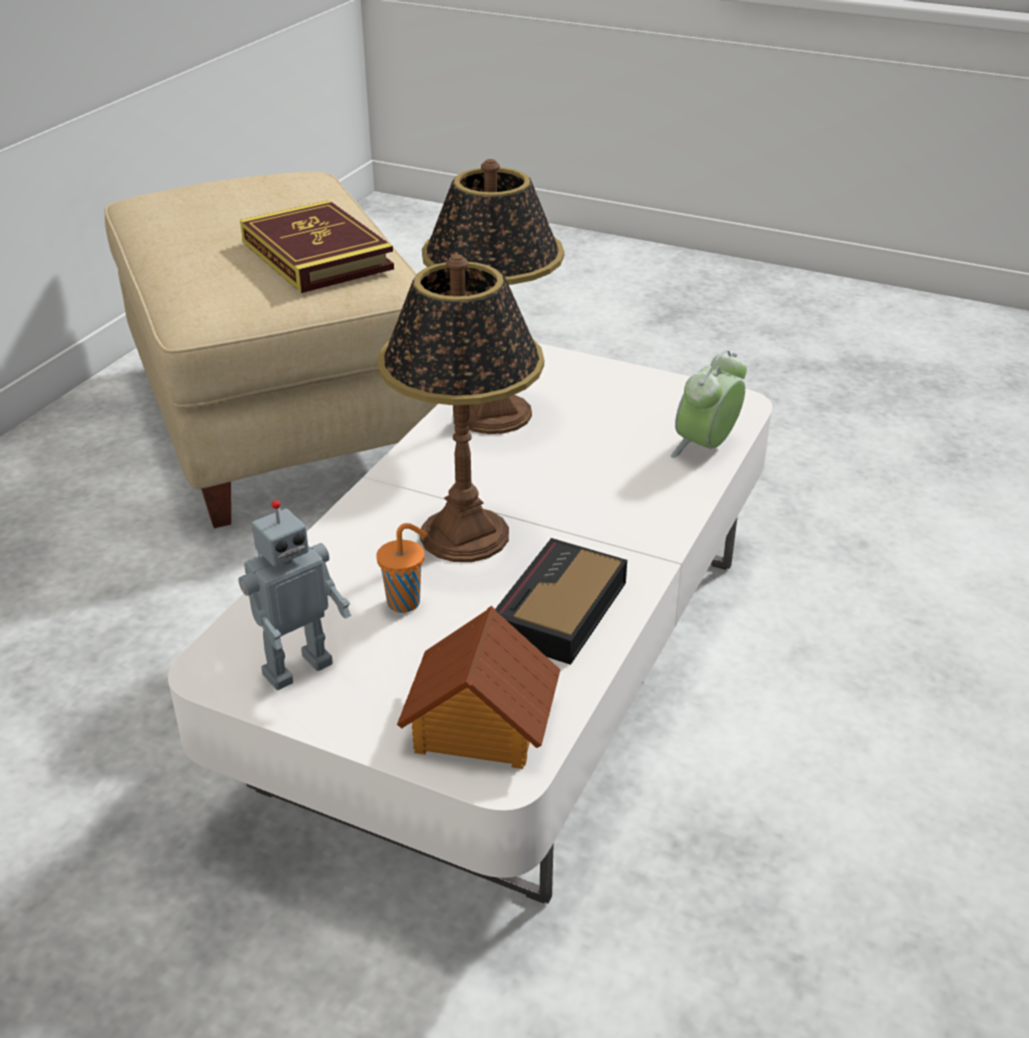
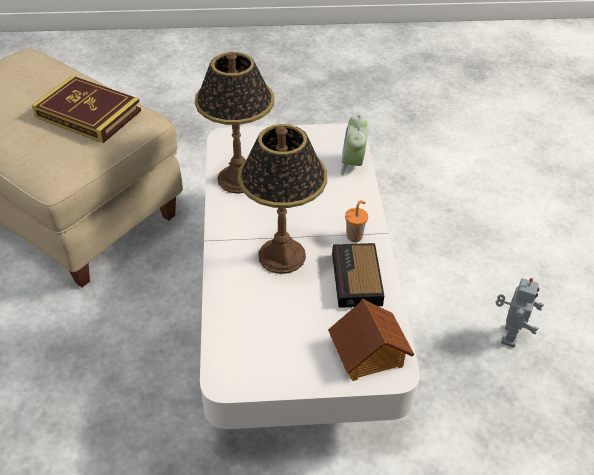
camera: 30 degrees left, 10 degrees up
(296, 667) = (263, 362): toy robot -> toy robot (508, 335)
(406, 602) = (285, 304): orange cup -> orange cup (355, 236)

